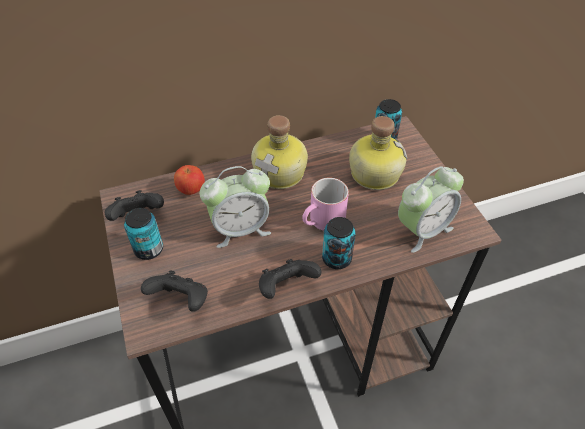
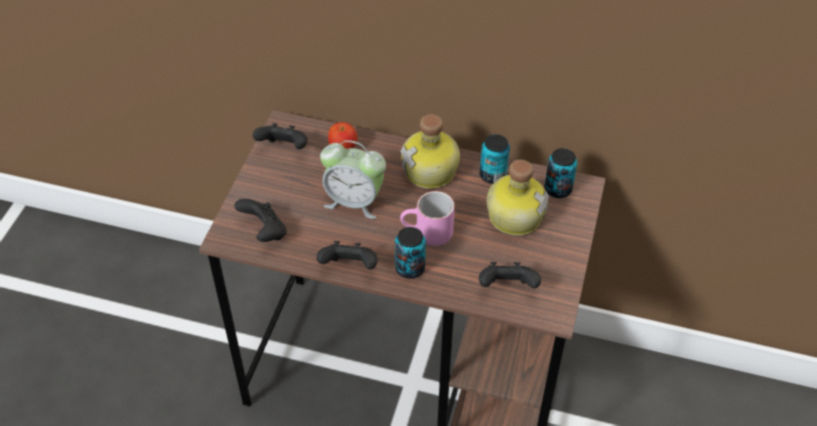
camera: 35 degrees right, 0 degrees up
(149, 249) = (272, 179): can -> can (493, 175)
(422, 230) = (507, 287): alarm clock -> black game controller

